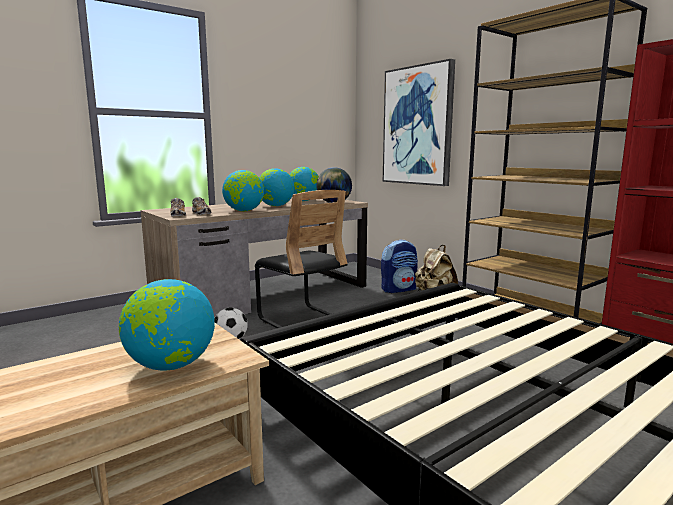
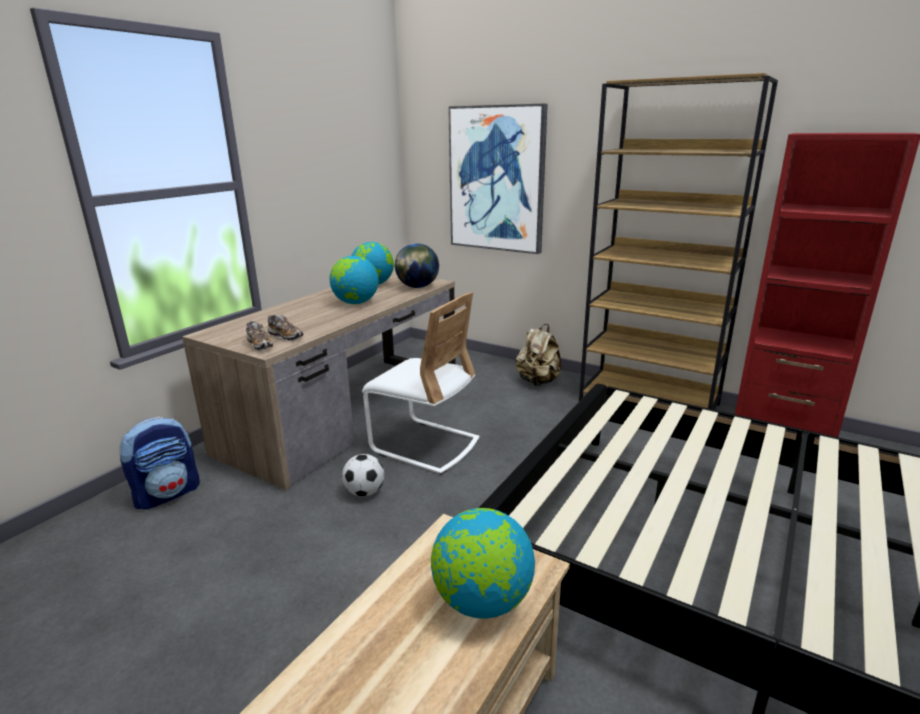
camera: 20 degrees left, 10 degrees up
(244, 211) = (332, 322): globe -> none
(302, 321) = (425, 445): black chair -> white chair
(399, 289) = (493, 375): backpack -> backpack (168, 494)

